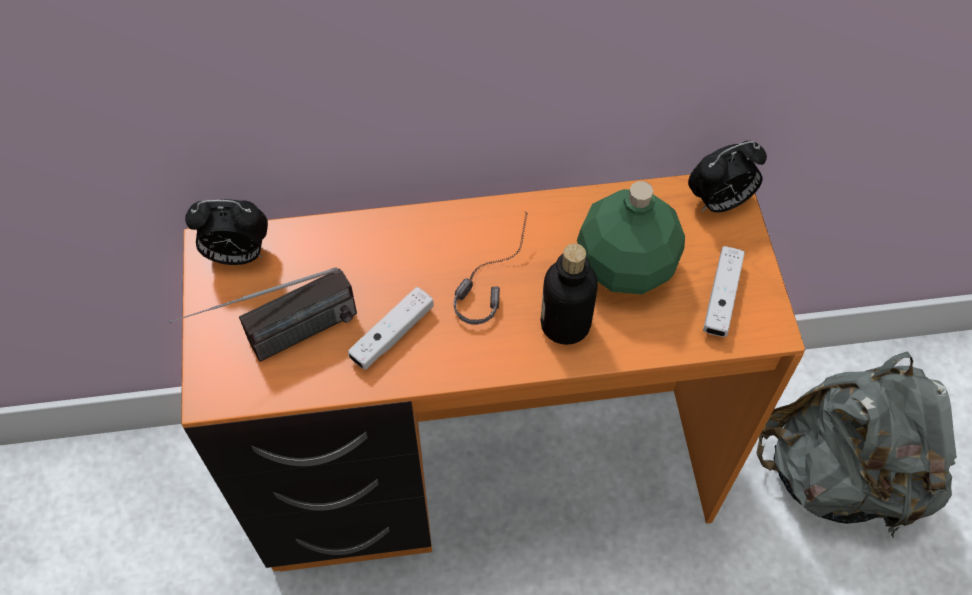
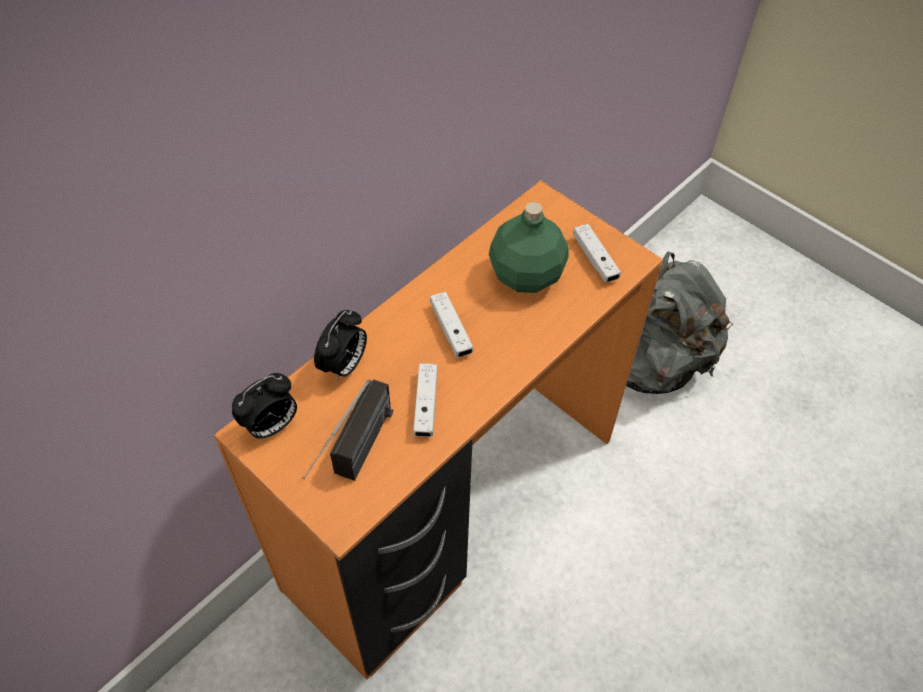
camera: 40 degrees left, 5 degrees down
(489, 274) = (451, 330): headphones -> white game controller
(565, 324) = (524, 330): bottle -> none
(719, 202) = (543, 207): alarm clock -> alarm clock (344, 366)

